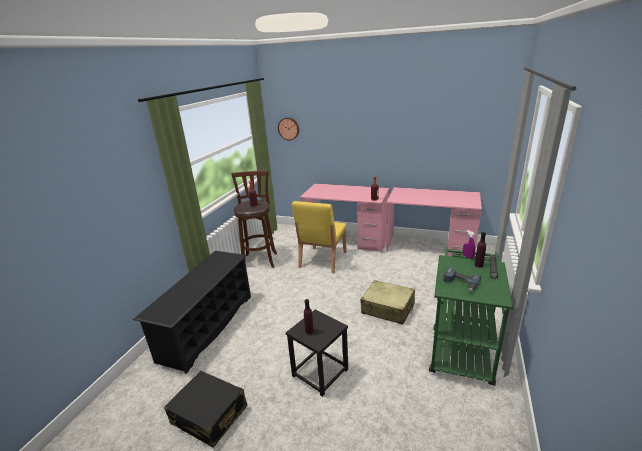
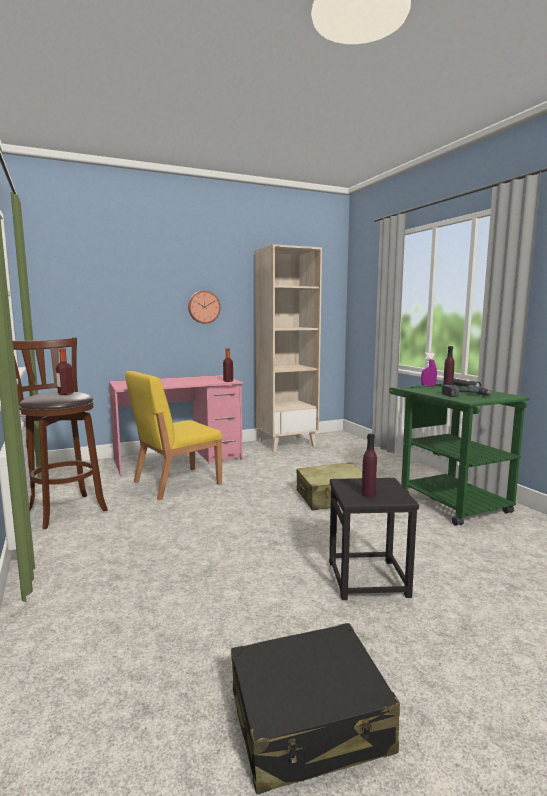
camera: 45 degrees left, 15 degrees down
(207, 327) = (93, 619): black shoe rack -> none
(289, 128) = (60, 293): wall clock -> wall clock (203, 307)
(322, 260) = (176, 483): yellow chair -> yellow chair turned 75 degrees clockwise
(430, 247) = (286, 444): pink desk -> beige bookcase

